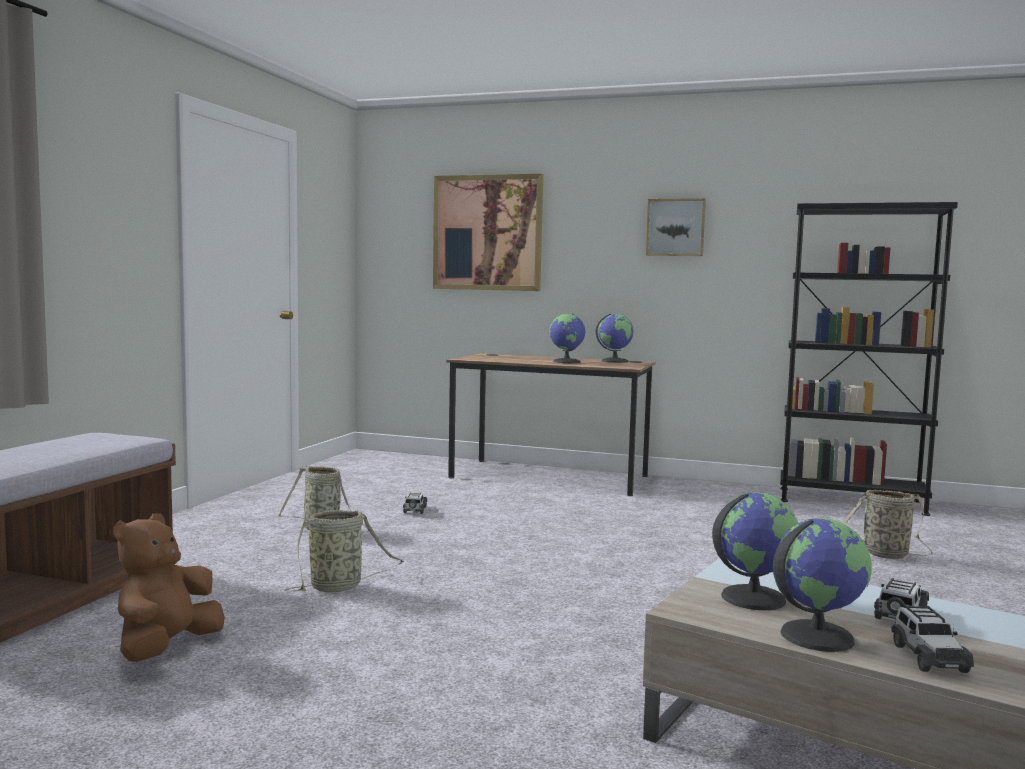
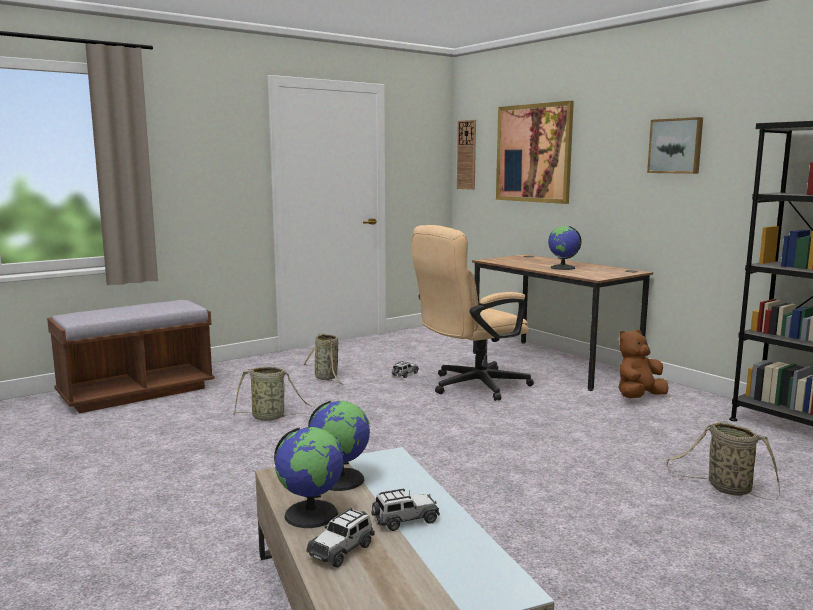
camera: 35 degrees right, 5 degrees up
(166, 648) = (138, 432): brown plush toy -> brown plush toy (639, 397)
(380, 233) = (467, 155): none -> wall clock
(512, 511) = (471, 386): none -> beige office chair
(614, 361) = (610, 269): globe -> none

